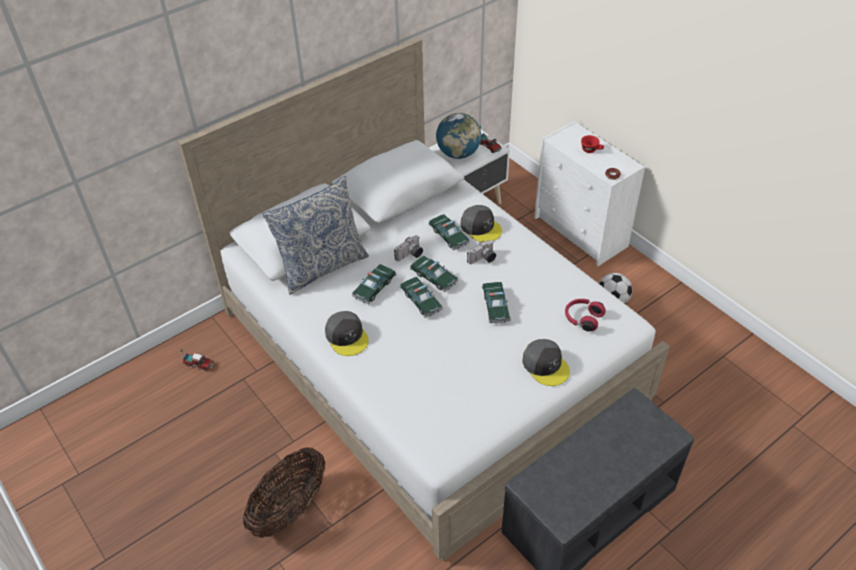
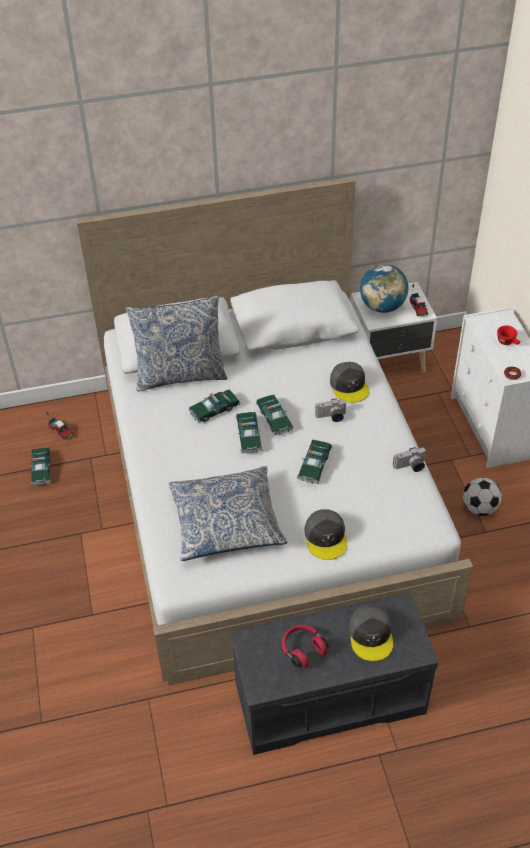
camera: 25 degrees right, 0 degrees up
(290, 508) = (66, 585): basket -> none
(347, 336) = (163, 446): grey cap -> grey cap (371, 635)
(410, 255) = (265, 391): camera -> camera (410, 467)
(448, 236) = (313, 384): toy car -> toy car (41, 469)
(449, 385) = (226, 522): none -> pillow
(582, 318) = (391, 506): red headphones -> red headphones (302, 649)

